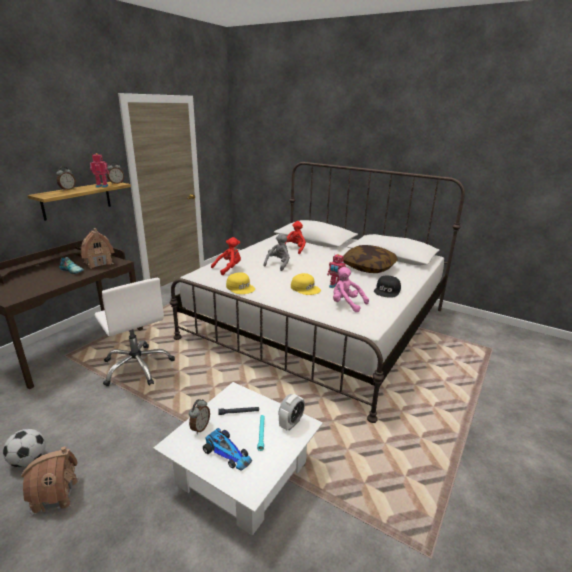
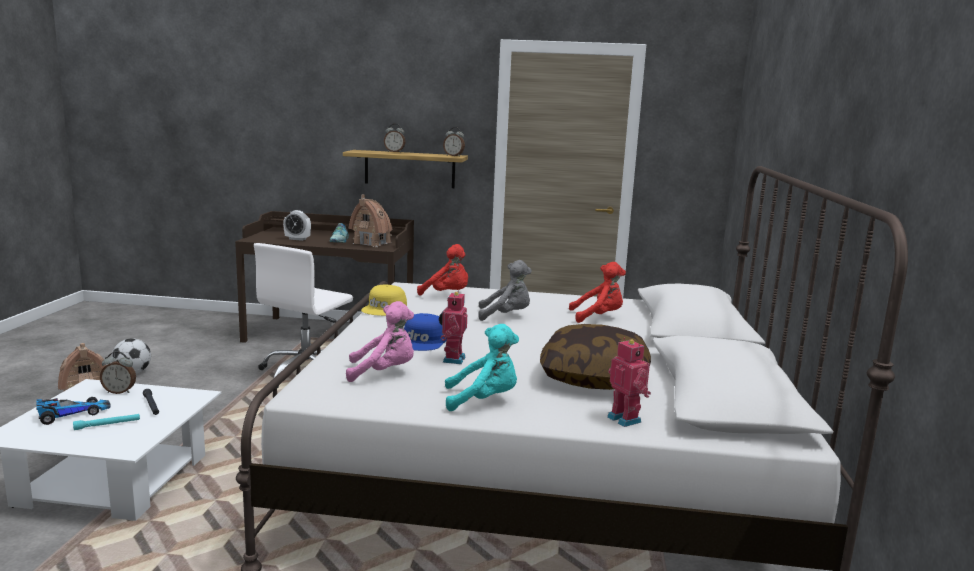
camera: 65 degrees right, 10 degrees down
(102, 186) = (429, 155): toy robot -> toy robot (625, 419)
(228, 453) = (72, 413): toy car -> toy car turned 135 degrees counterclockwise
(291, 423) = (130, 439): alarm clock -> alarm clock (297, 239)
(305, 288) = (423, 341): yellow cap -> blue cap
(346, 304) = (384, 372): pink plush toy -> pink plush toy turned 75 degrees clockwise
(387, 291) = (484, 400): black cap -> turquoise plush toy

